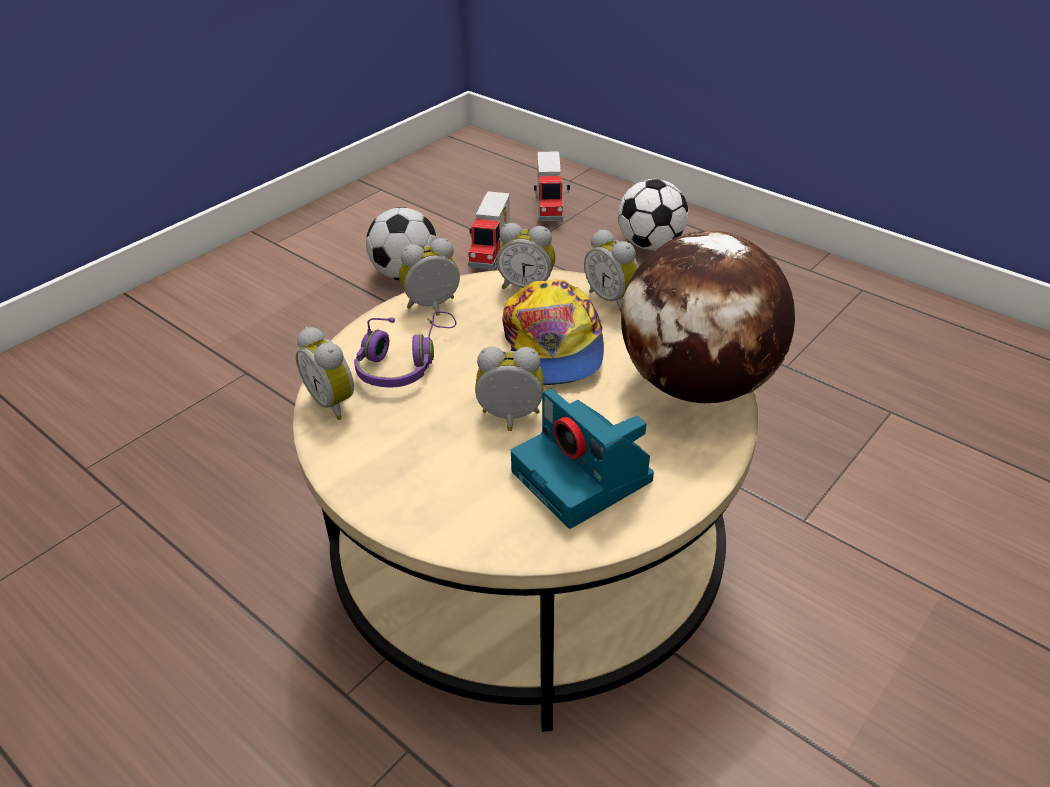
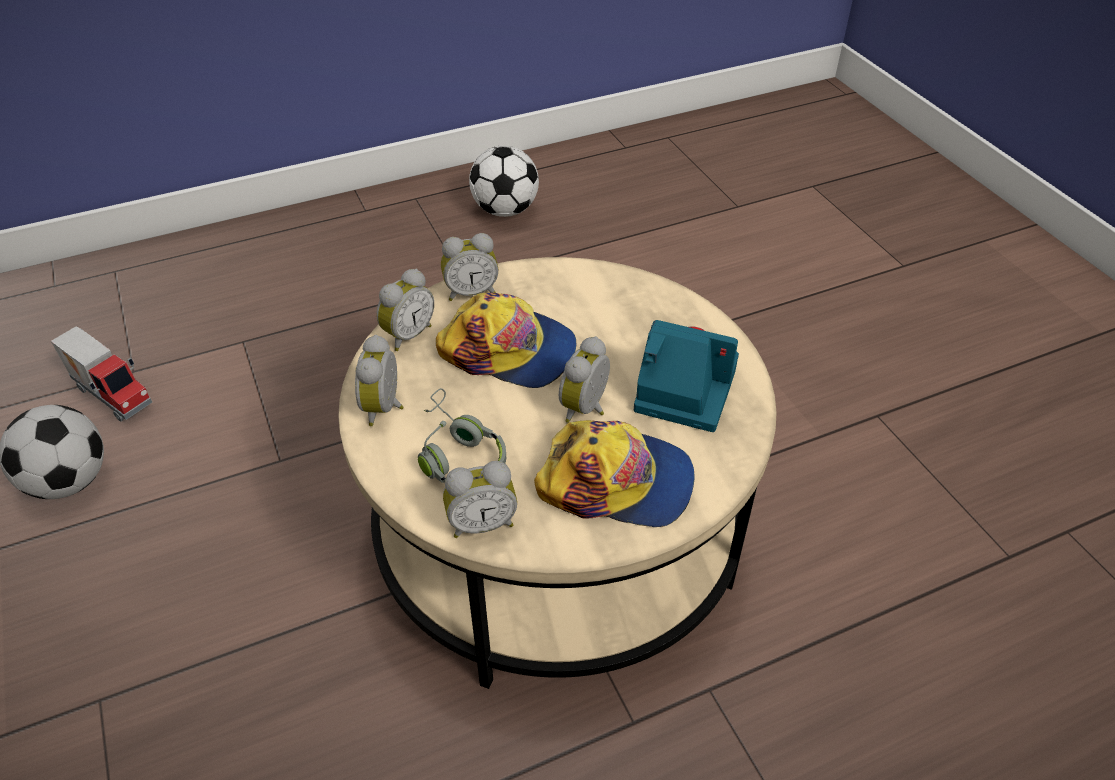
camera: 65 degrees left, 5 degrees up
(404, 362) = (457, 454): purple headphones -> grey headphones
(426, 468) = (617, 482): none -> cap
(551, 208) = (88, 319): toy truck -> none
(584, 477) = (682, 390): camera -> camera turned 150 degrees counterclockwise
(650, 244) = (229, 280): football -> football (505, 210)
(697, 385) = (616, 292): globe -> none

